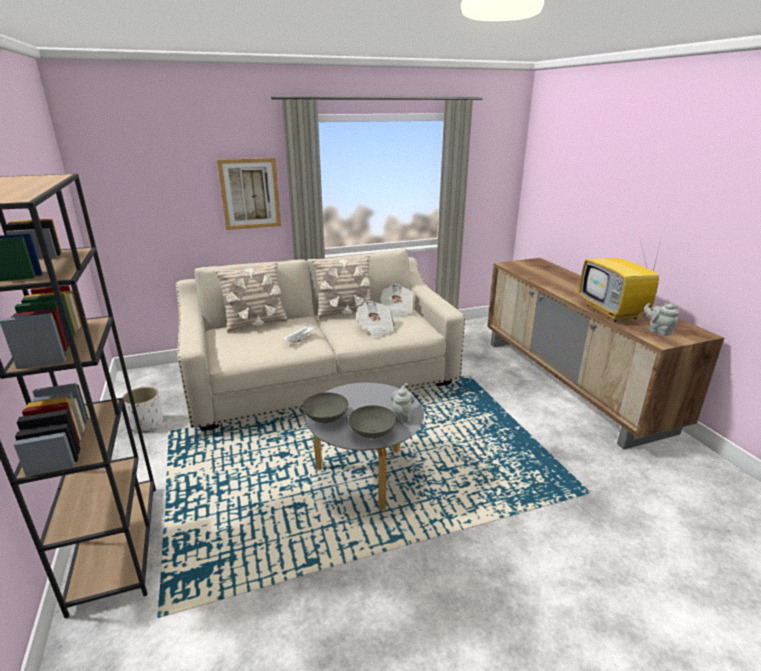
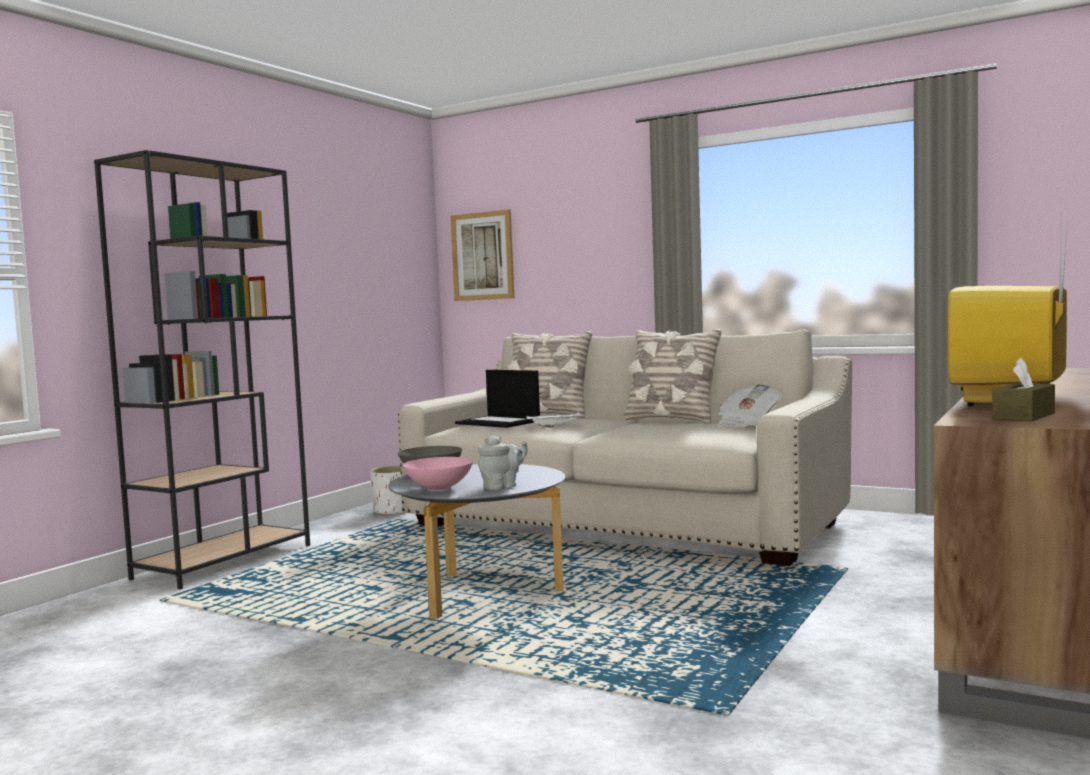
camera: 50 degrees right, 20 degrees down
(247, 343) = (499, 422): none -> laptop
(250, 194) = (613, 252): picture -> picture (482, 256)
(373, 433) = (440, 488): grey bowl -> pink bowl
(376, 329) = (666, 432): newspaper -> none
(658, 331) = (1023, 416): grey teapot -> brown tissue box

